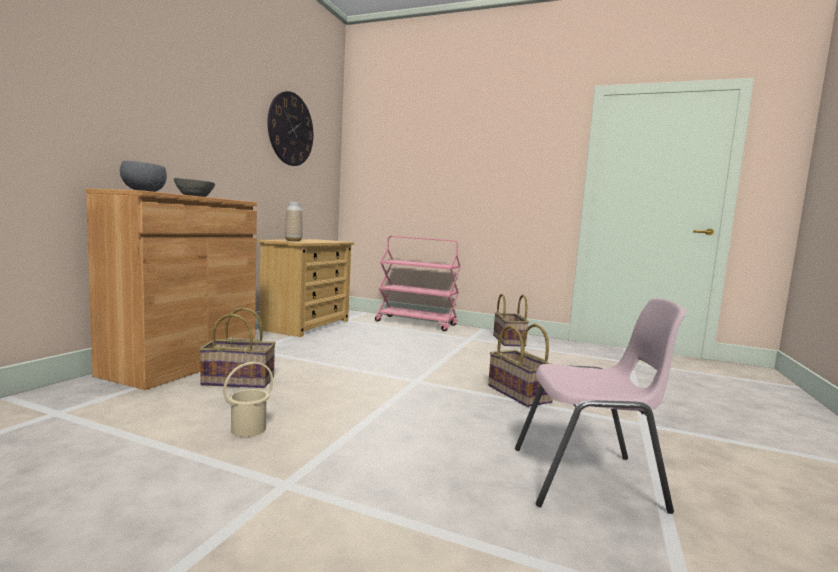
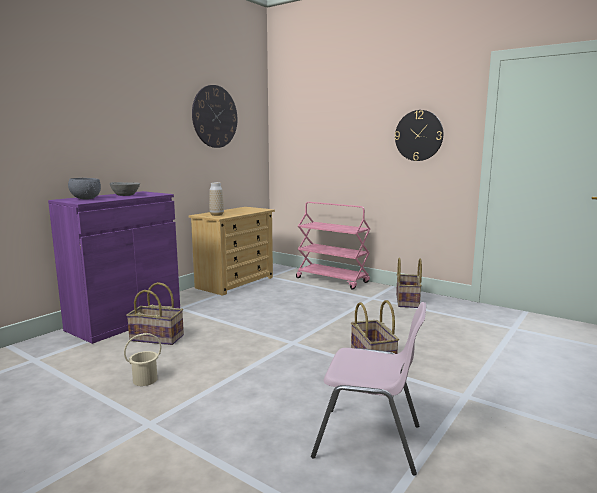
camera: 15 degrees right, 5 degrees up
(182, 363) = (125, 320): brown cabinet -> purple cabinet
(516, 168) = (418, 135): none -> wall clock

